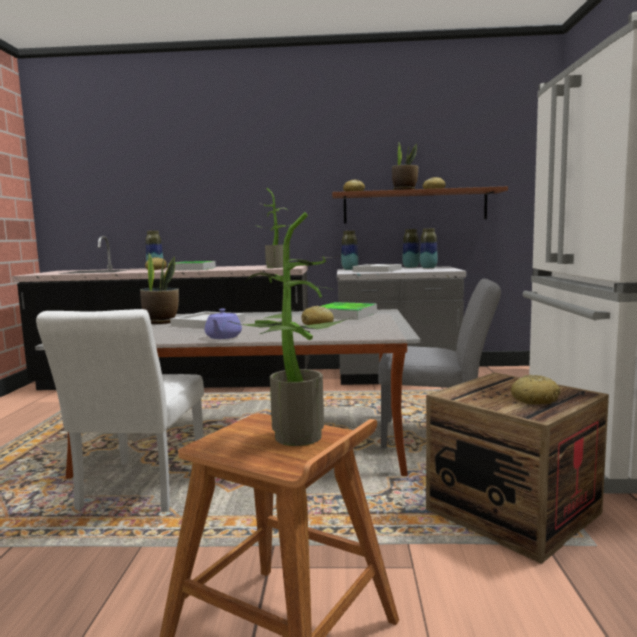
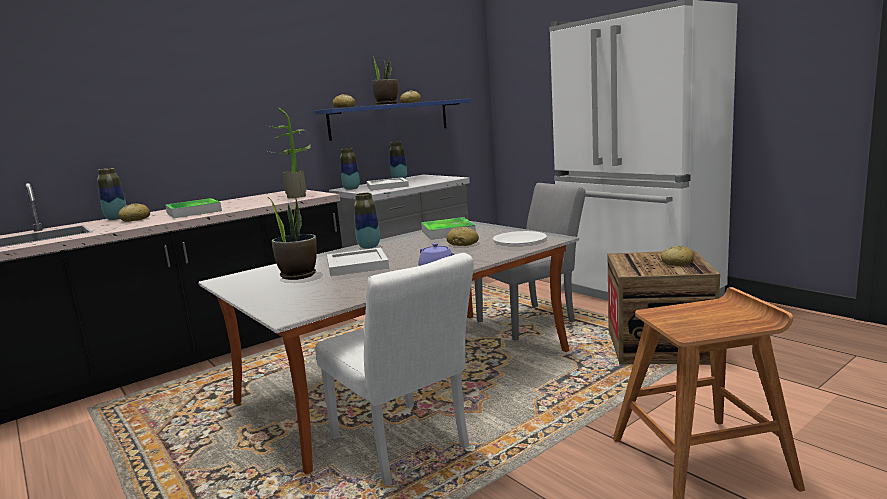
camera: 40 degrees left, 5 degrees up
(293, 439) = (709, 313): potted plant -> none
(365, 330) = (519, 240): none -> white plate
(414, 206) = (390, 119): brown shelf -> blue shelf
(428, 268) = (421, 178): vase -> vase (369, 247)

